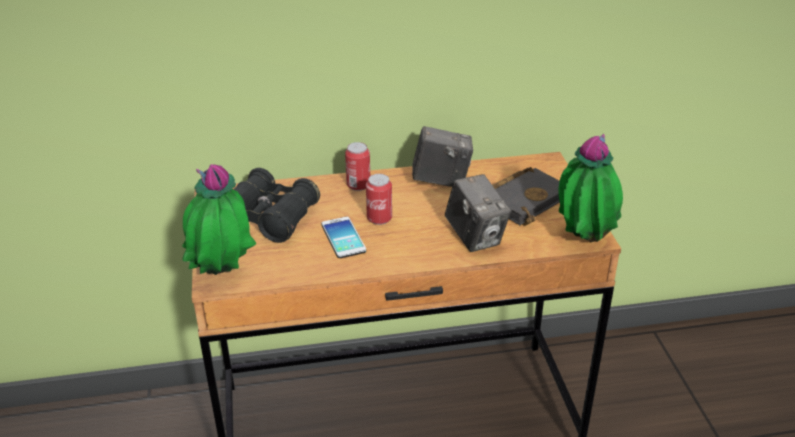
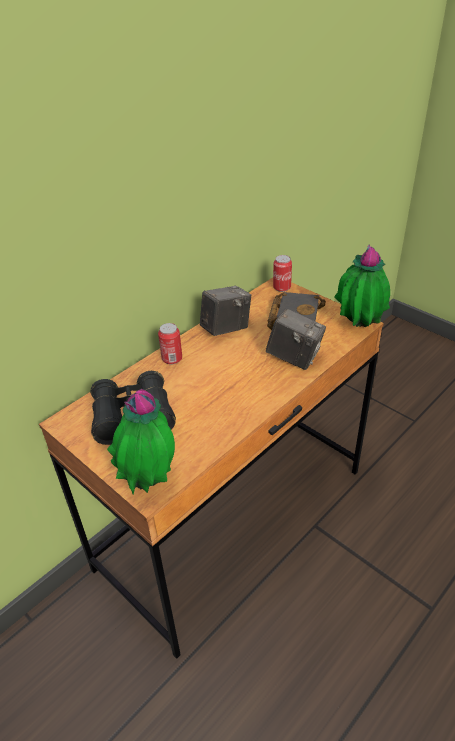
camera: 35 degrees left, 5 degrees up
(343, 238) = (208, 404): phone -> none
(379, 218) = (216, 376): can -> can (282, 288)

